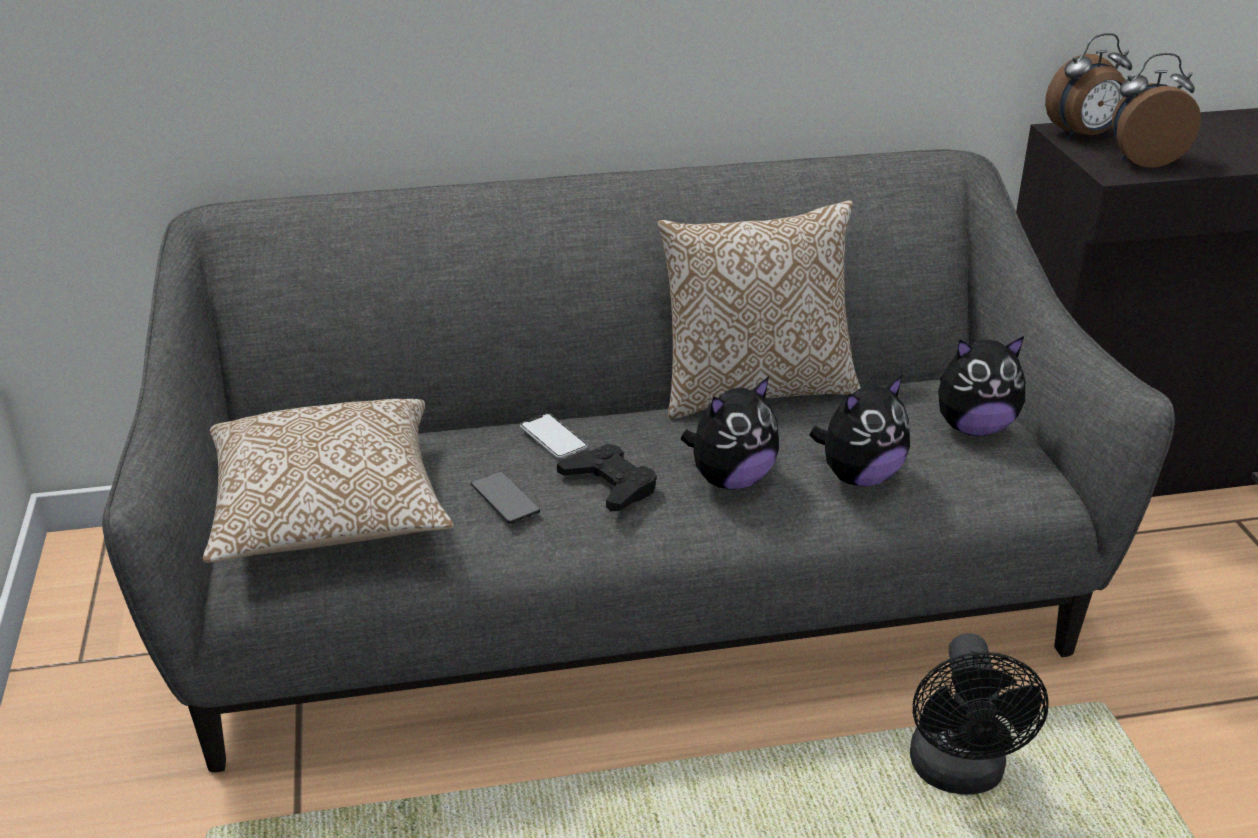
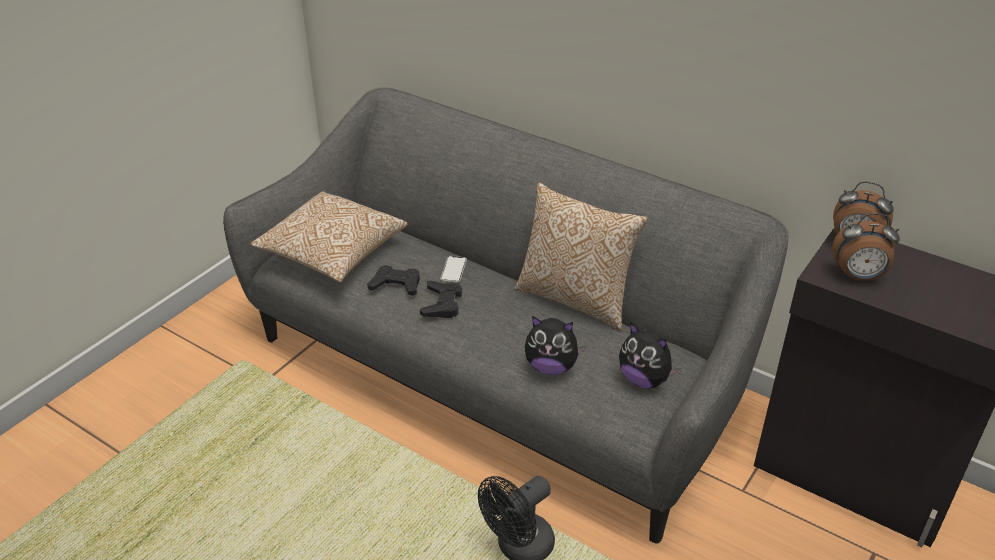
camera: 45 degrees right, 5 degrees up
(505, 499) = (396, 285): phone -> black game controller
(731, 479) = (493, 332): plush toy -> none
(1143, 160) = (858, 277): alarm clock -> alarm clock turned 150 degrees clockwise

